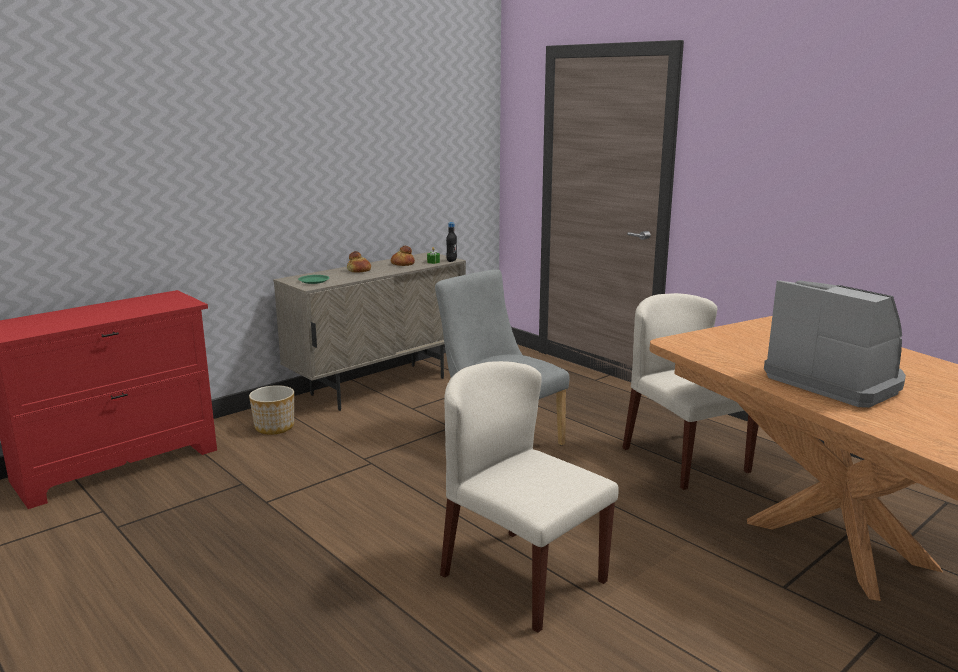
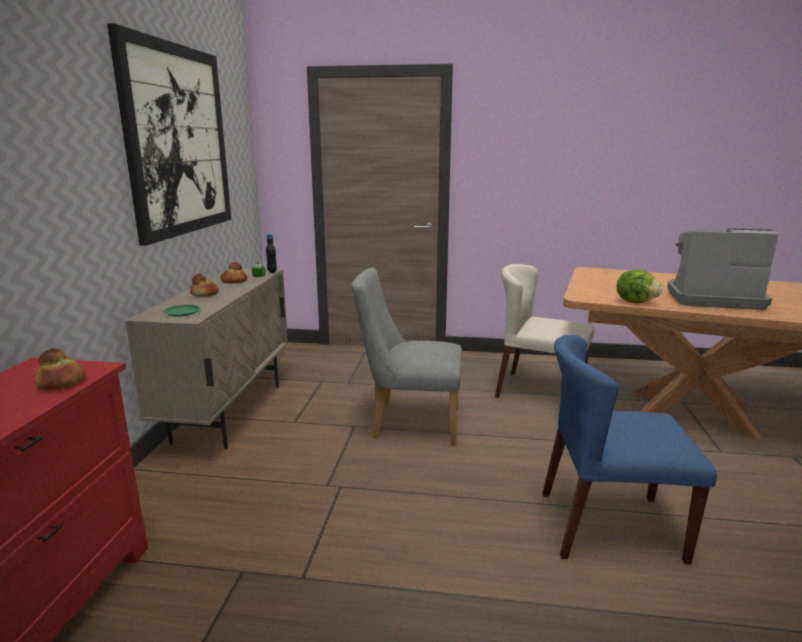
camera: 40 degrees left, 0 degrees up
(160, 307) = (62, 382): none -> bread
(274, 427) = (180, 493): planter -> none
(371, 130) = (178, 141): none -> picture
(522, 577) = (609, 526): beige chair -> blue chair
(720, 361) = (636, 302): none -> lettuce

